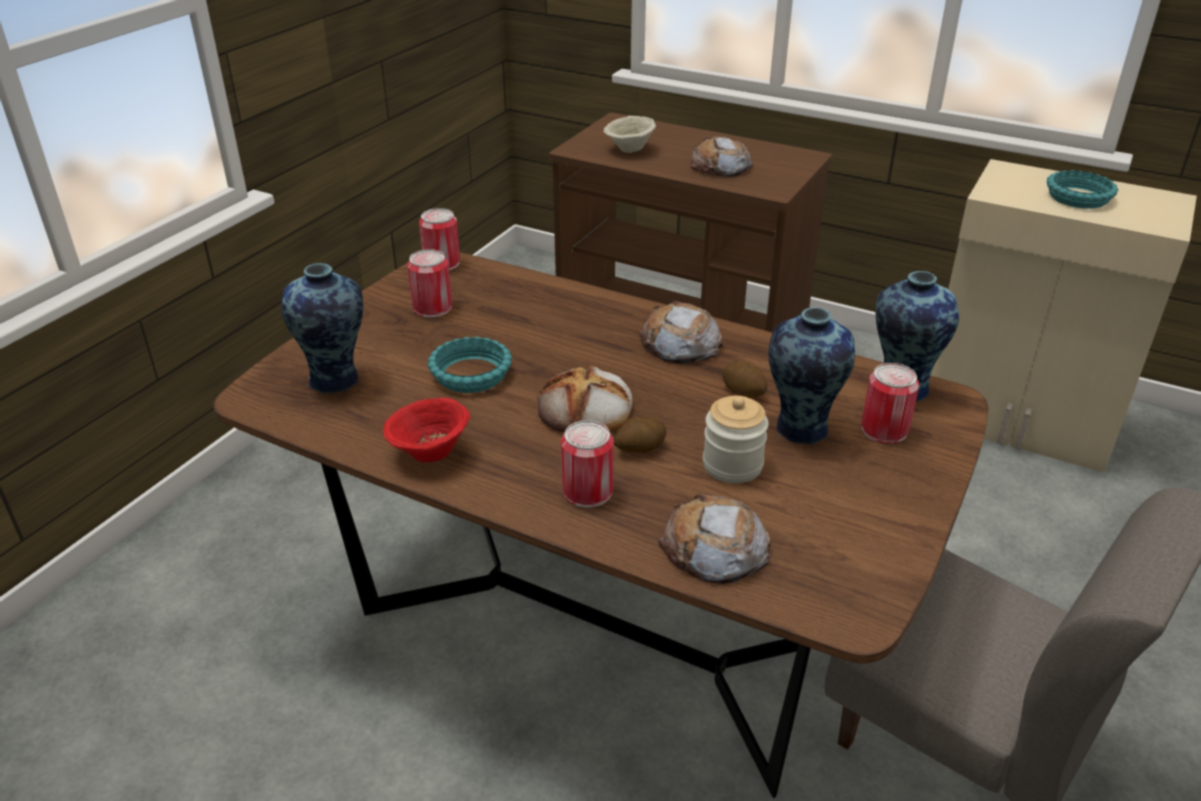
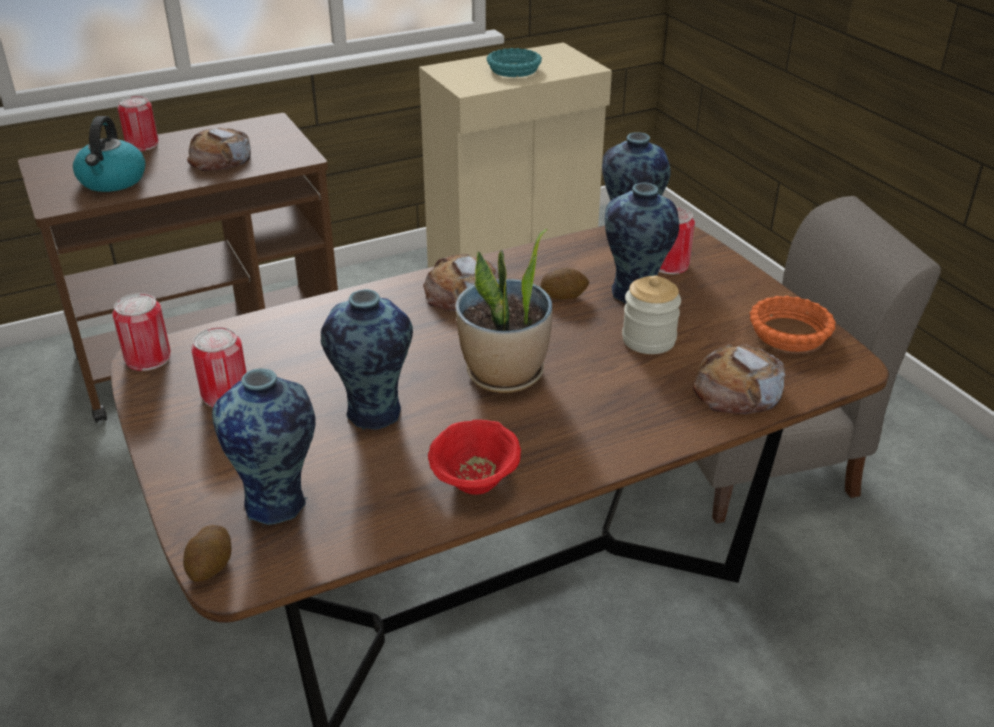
camera: 55 degrees left, 0 degrees up
(470, 373) = (373, 414): turquoise bowl -> vase
(586, 410) = (504, 375): bread -> potted plant
(587, 491) = (616, 418): can -> can (142, 144)
(630, 150) = (112, 181): beige bowl -> kettle
(639, 449) = (586, 371): potato -> potato (211, 567)
(861, 551) = (788, 333): none -> orange bowl

